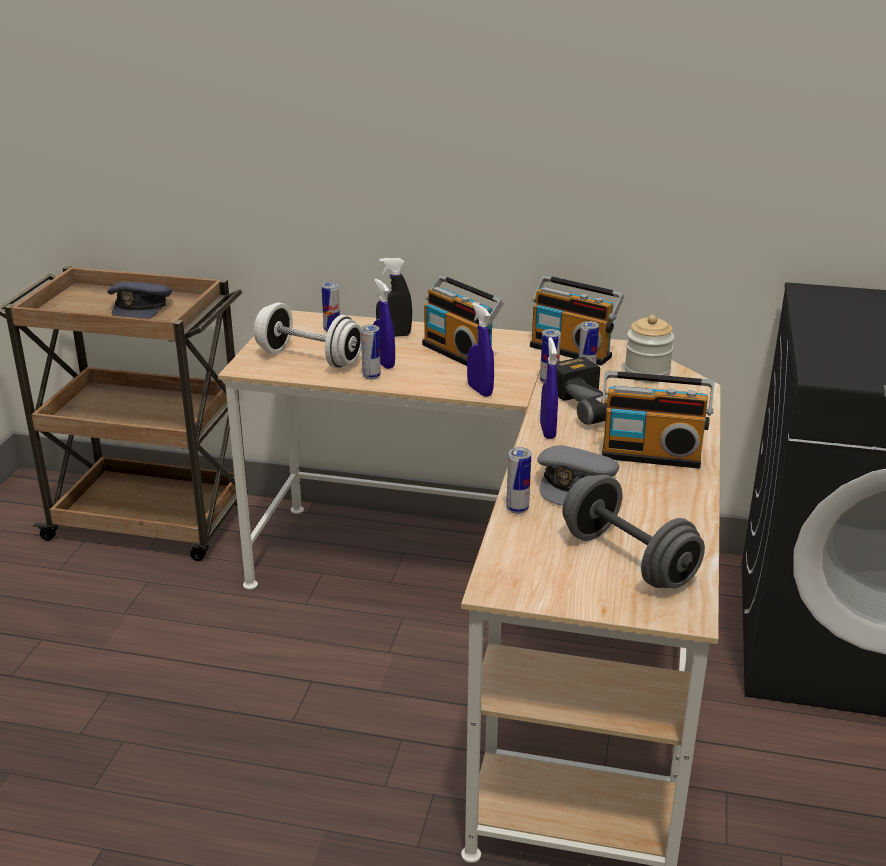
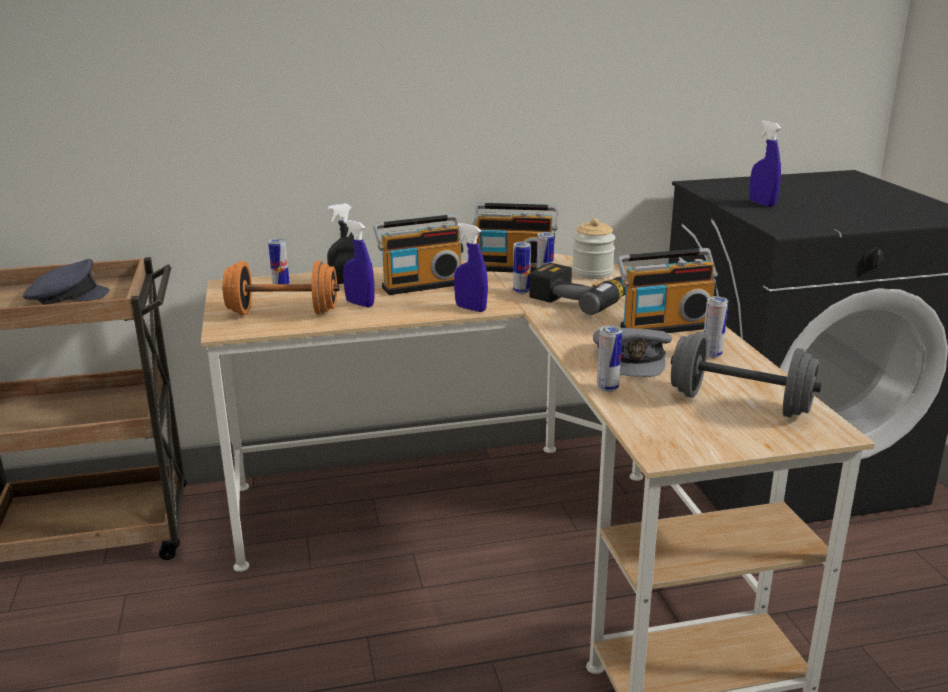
camera: 25 degrees left, 5 degrees down
(141, 307) = (66, 297): grey cap -> grey cap turned 90 degrees counterclockwise
(309, 358) = (283, 313): white dumbbell -> orange dumbbell
(371, 376) = (359, 316): can -> can (711, 355)
(460, 353) = (421, 285): radio -> radio turned 45 degrees counterclockwise
(547, 431) = (563, 326): blue spray bottle -> blue spray bottle (762, 203)

